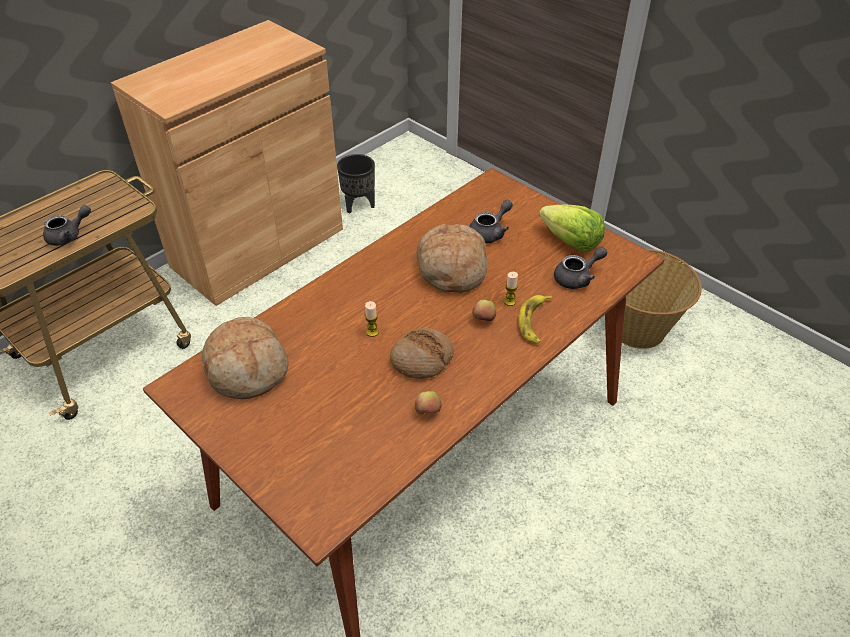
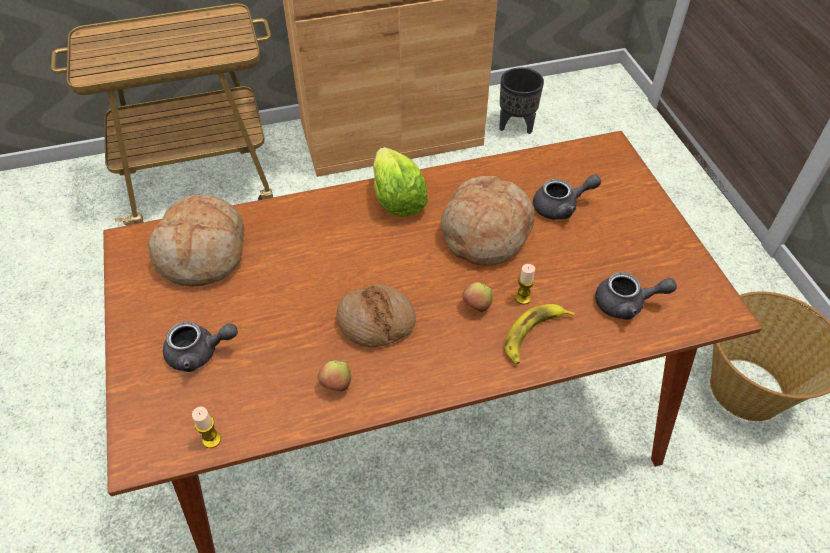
camera: 30 degrees right, 5 degrees up
(69, 236) = (166, 57): grey teapot -> grey teapot (199, 353)
(372, 332) = (348, 267): candle -> candle (211, 440)
(570, 241) = (651, 256): lettuce -> lettuce (397, 199)

